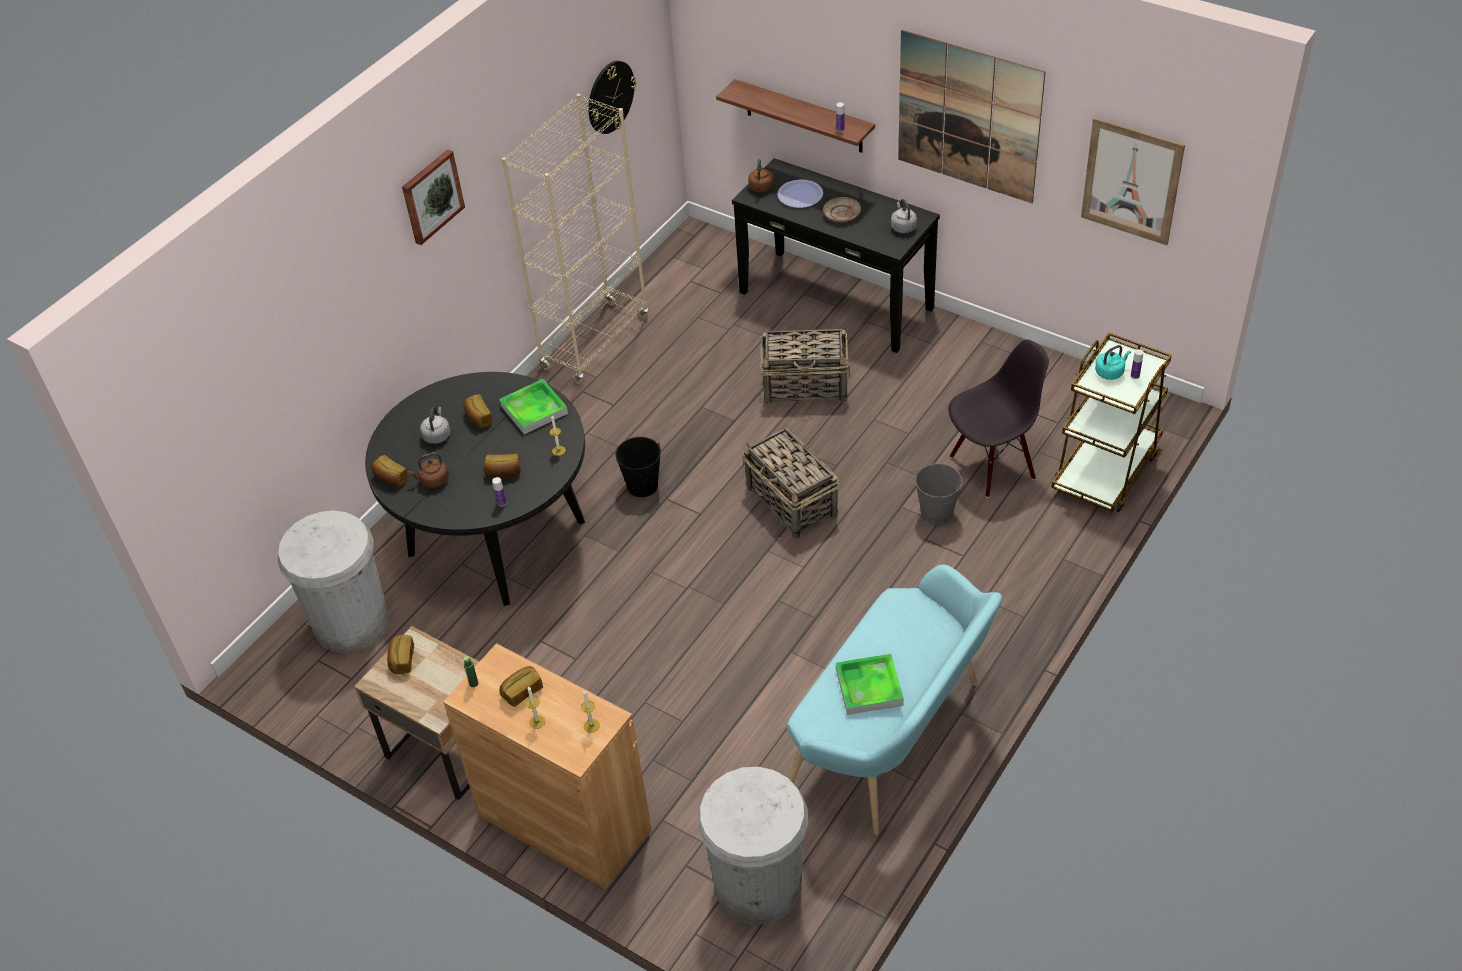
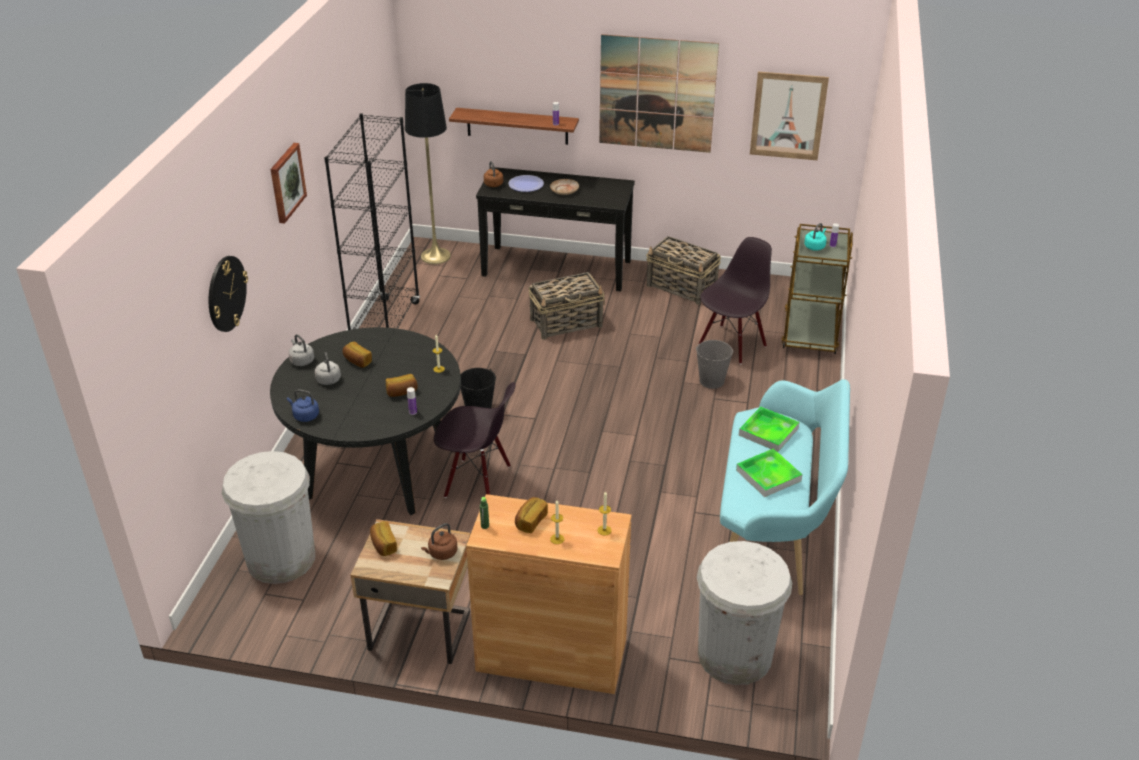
camera: 25 degrees left, 10 degrees down
(390, 479) = (305, 416): bread -> blue kettle
(433, 481) = (343, 410): brown kettle -> brown kettle (441, 553)
(534, 409) = (401, 347): tray -> tray (768, 432)
(594, 582) = (477, 482): none -> black chair
(595, 343) = (386, 326): beige bookcase -> black bookcase
(610, 97) = (373, 123): wall clock -> wall clock (226, 293)
(700, 251) = (435, 256): none -> black floor lamp
(792, 502) = (601, 396): basket -> basket (682, 287)
(903, 227) = (613, 191): grey kettle -> grey kettle (301, 360)

